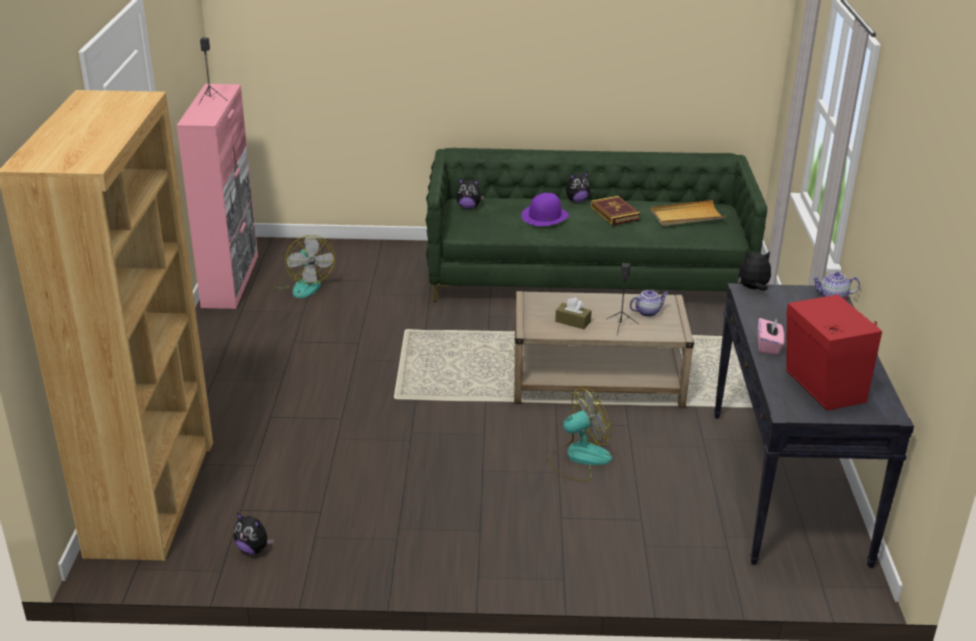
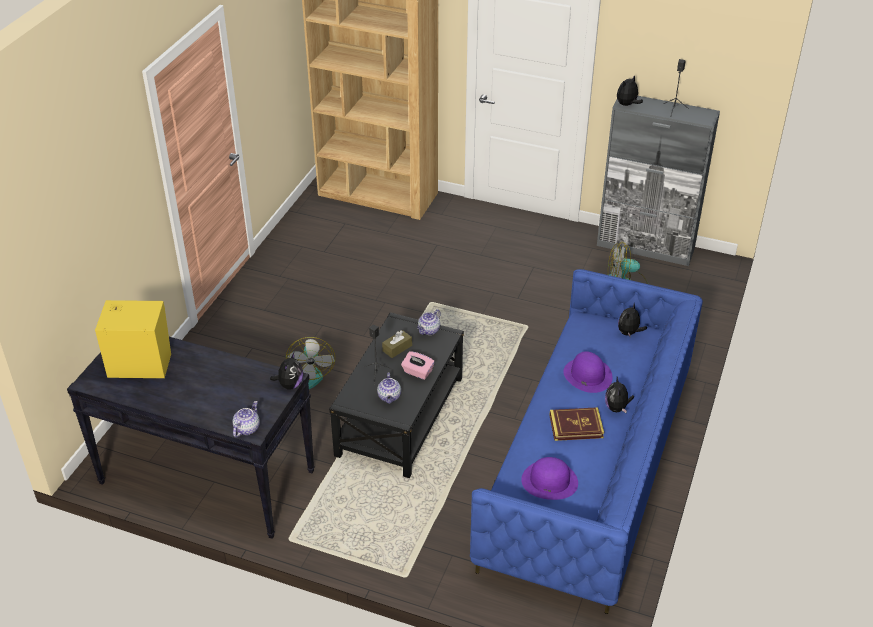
camera: 110 degrees right, 10 degrees up
(230, 280) = (646, 247): pink cabinet -> grey cabinet
(253, 549) = (306, 224): plush toy -> plush toy (627, 105)
(531, 308) = (428, 331): none -> teapot
(587, 276) = (587, 469): green sofa -> blue sofa
(597, 380) = (400, 416): beige coffee table -> black coffee table
(687, 216) = (550, 481): beige tray -> purple hat
(768, 346) = (206, 358): pink tissue box -> pink tissue box (417, 372)
(822, 388) = (139, 363): red speaker -> yellow speaker

